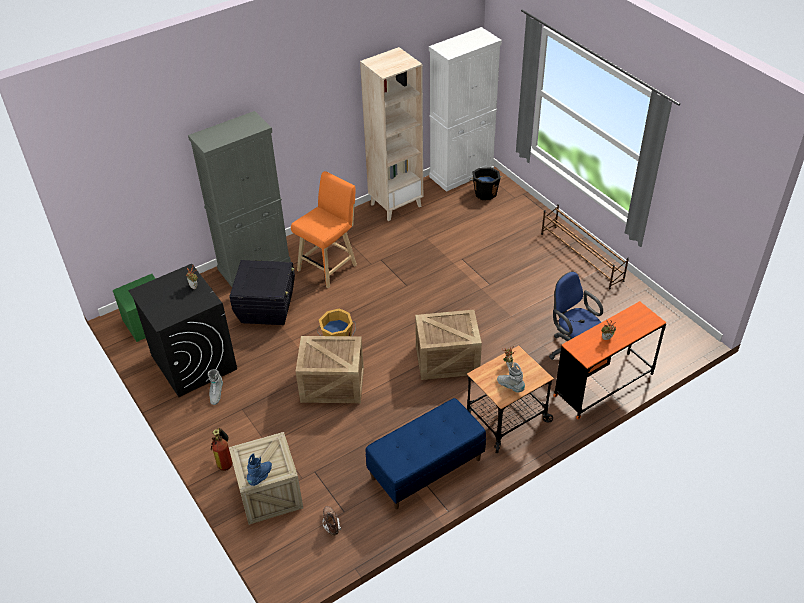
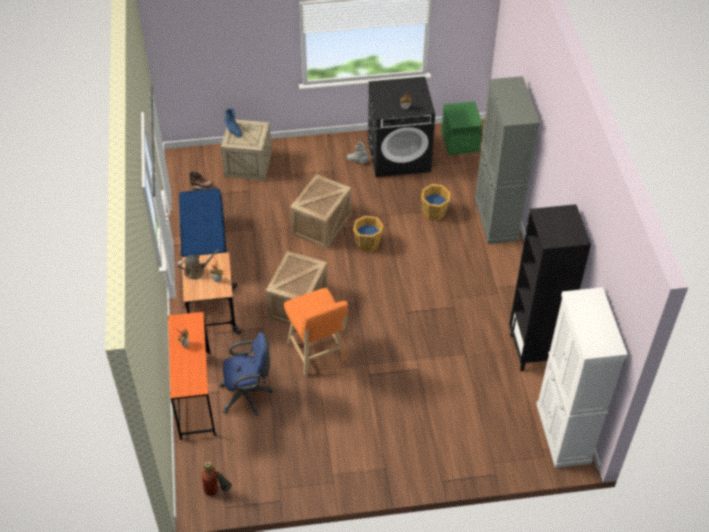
camera: 115 degrees right, 5 degrees up
(225, 460) = (292, 151): fire extinguisher -> fire extinguisher (216, 492)
(267, 308) = (434, 212): black storage box -> orange bucket
(329, 266) = (465, 268): orange stool -> orange stool (318, 354)
(396, 205) = (534, 351): beige bookcase -> black bookcase
(485, 193) = (515, 438): black bucket -> none
(510, 386) = (196, 271): grey boot -> brown watering can
(581, 257) = (360, 472): brown shoe rack -> none

